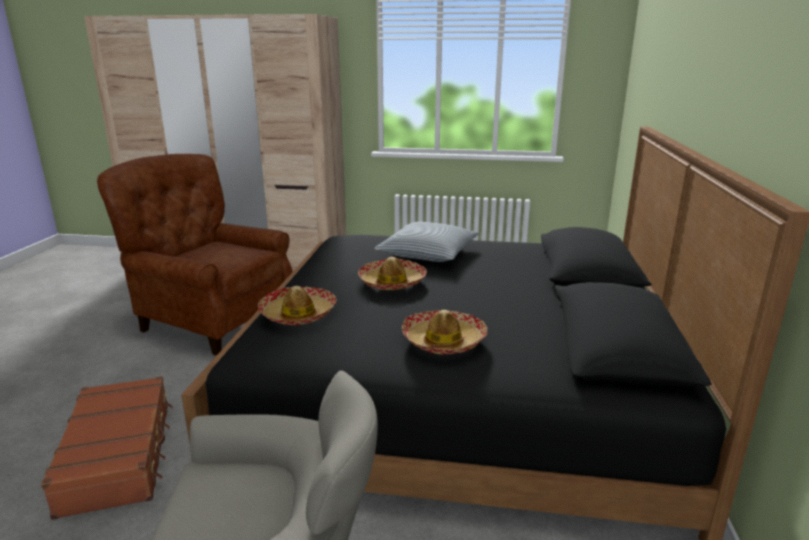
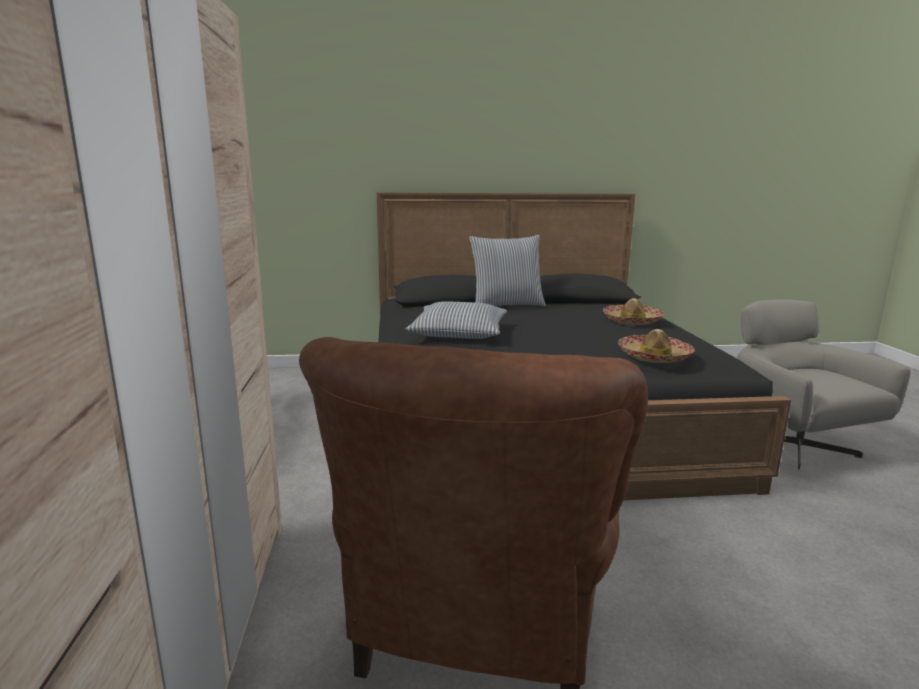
camera: 105 degrees left, 5 degrees down
(119, 455) = (808, 558): brown suitcase -> none
(392, 282) = (549, 337): hat -> none
(546, 285) = (506, 305): none -> pillow

